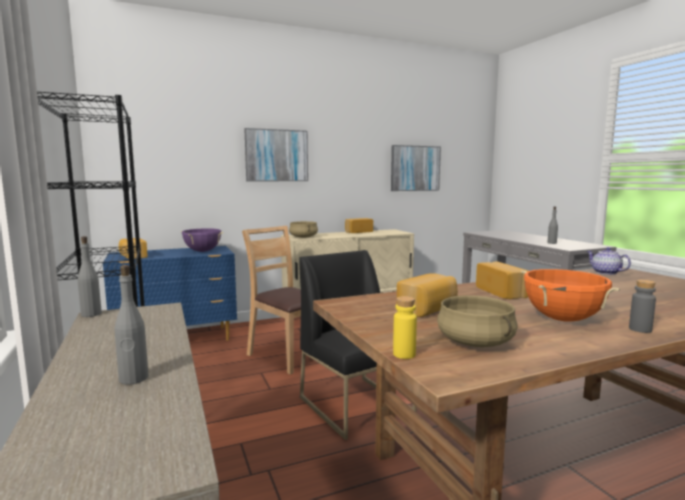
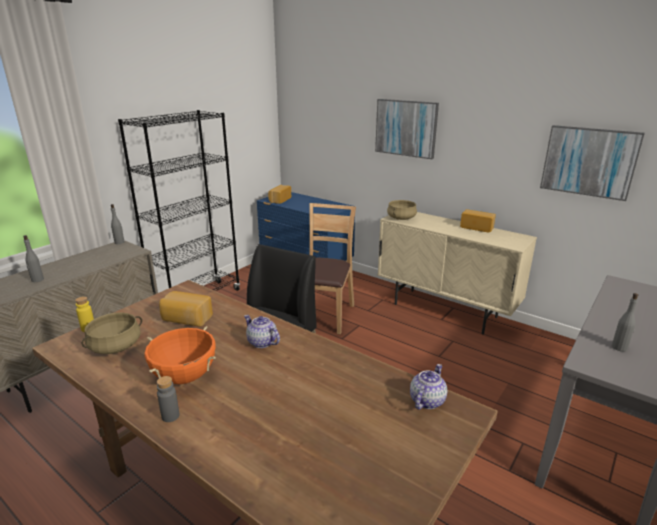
camera: 60 degrees right, 15 degrees up
(202, 251) = (321, 208): purple cooking pot -> none
(503, 292) = (261, 342): bread -> teapot

